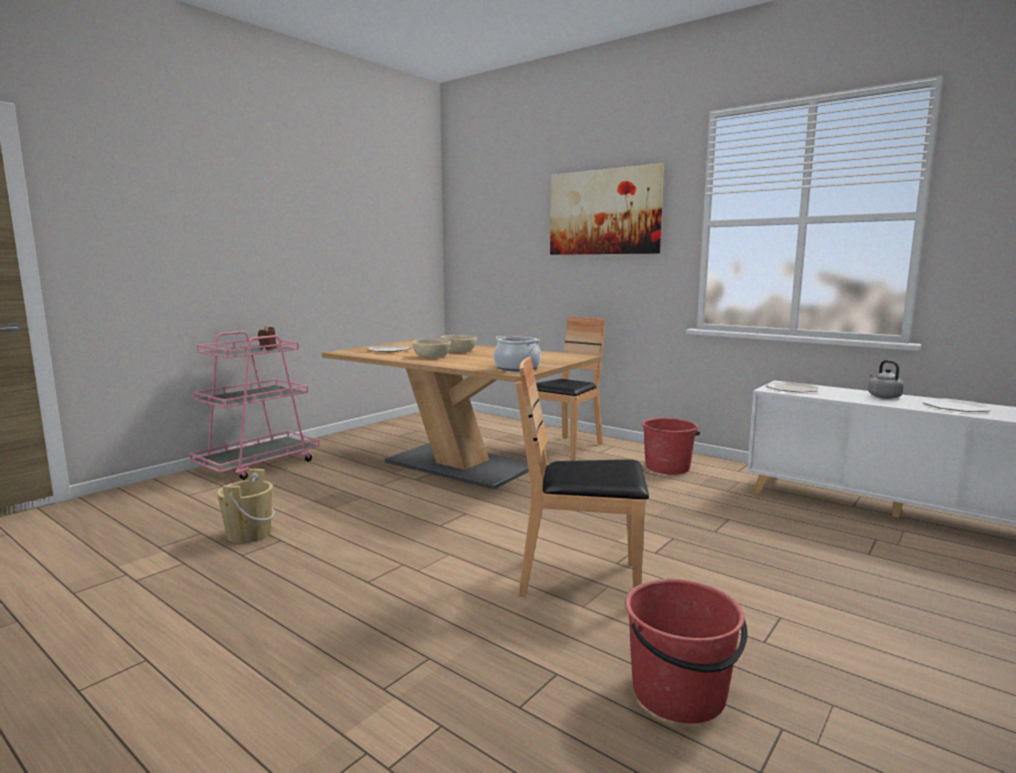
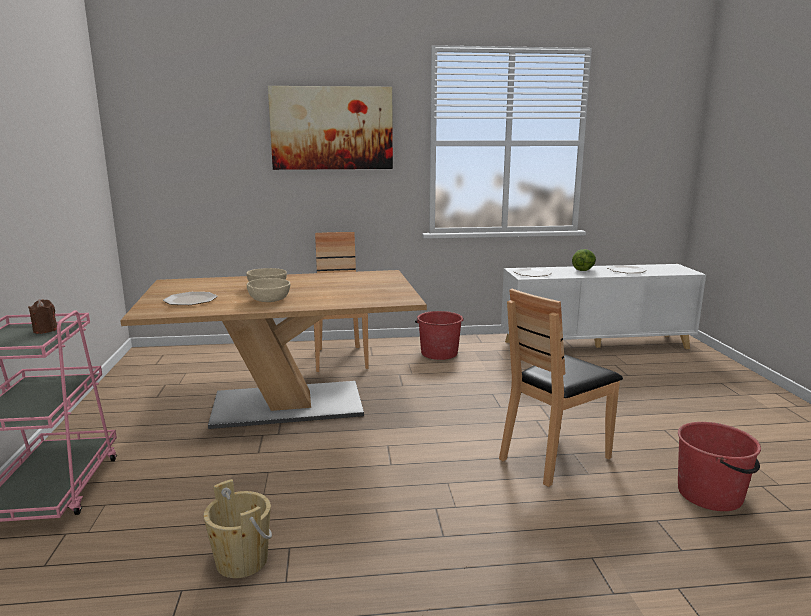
camera: 45 degrees left, 5 degrees up
(517, 368) = (389, 296): cooking pot -> none
(883, 396) = (583, 270): grey kettle -> lettuce

